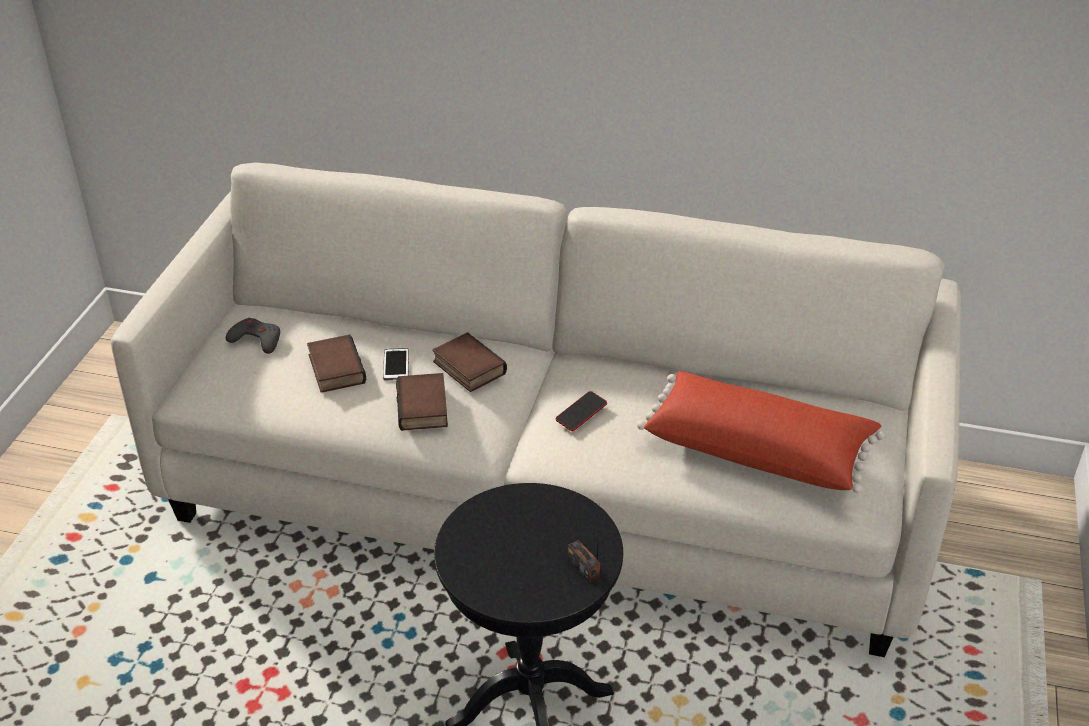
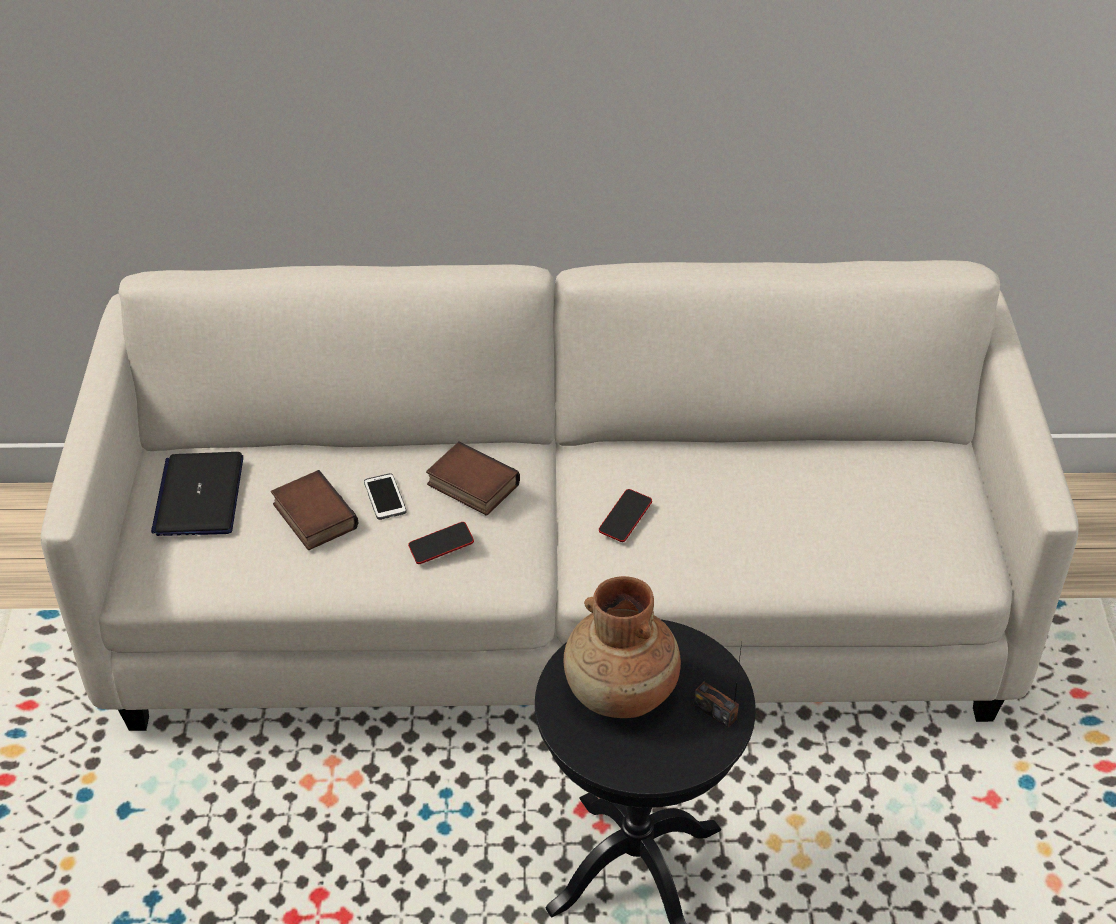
camera: 15 degrees left, 5 degrees up
(256, 339) = (199, 496): grey game controller -> laptop
(424, 408) = (441, 546): book -> phone
(511, 538) = (621, 693): none -> brown vase
(758, 449) = (836, 523): red pillow -> none

